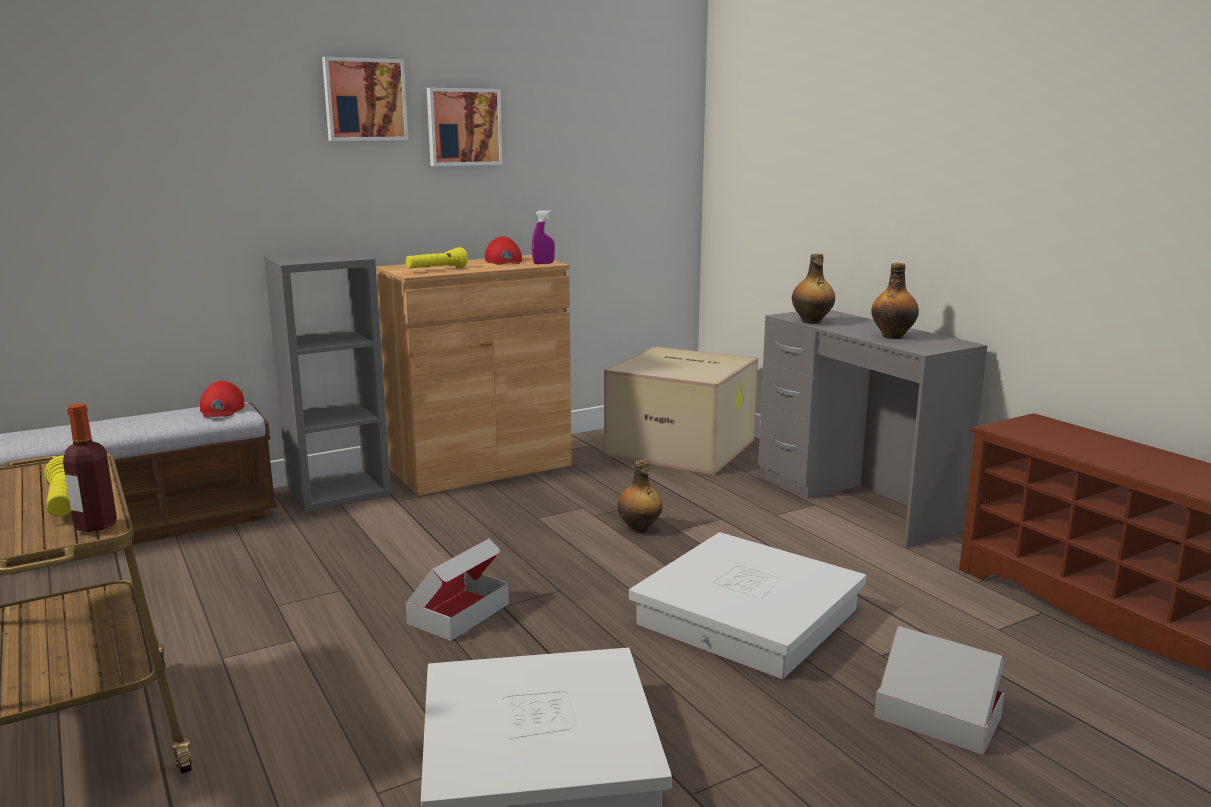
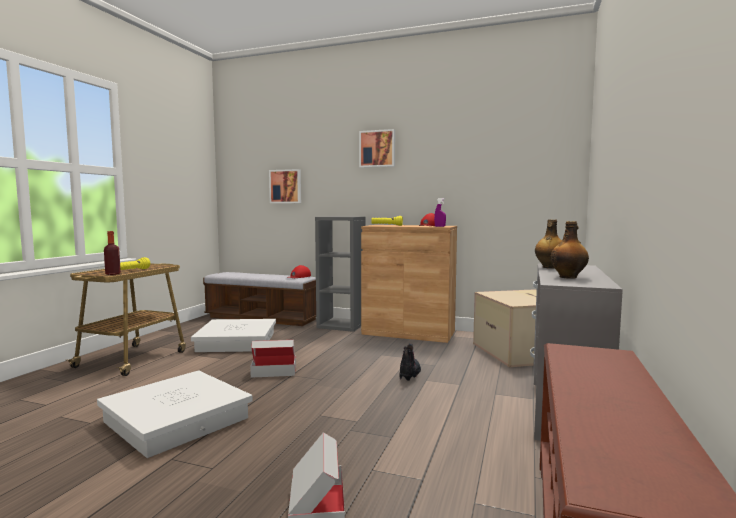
camera: 50 degrees right, 10 degrees down
(463, 127) = (424, 159): picture -> picture (286, 186)
(639, 529) = (409, 373): bottle -> boot
(749, 617) = (359, 422): white storage box -> white storage box (236, 342)

